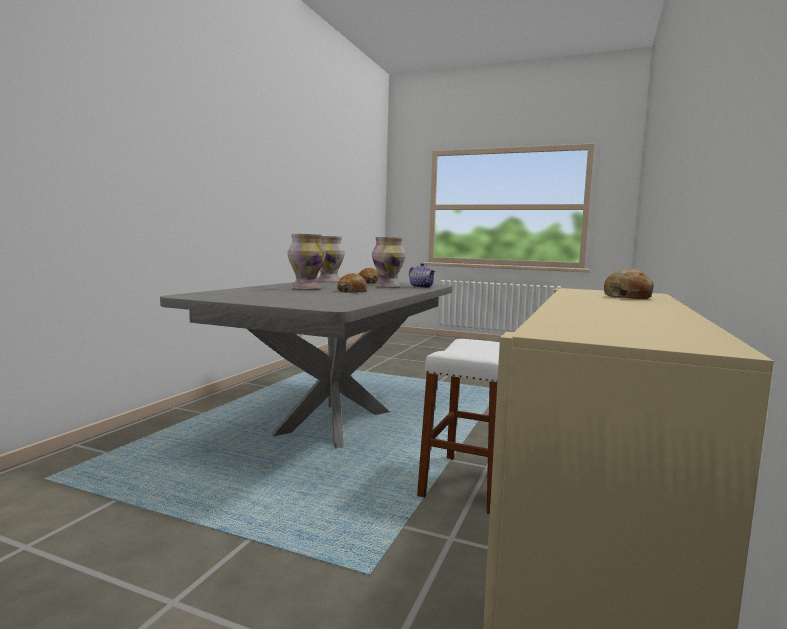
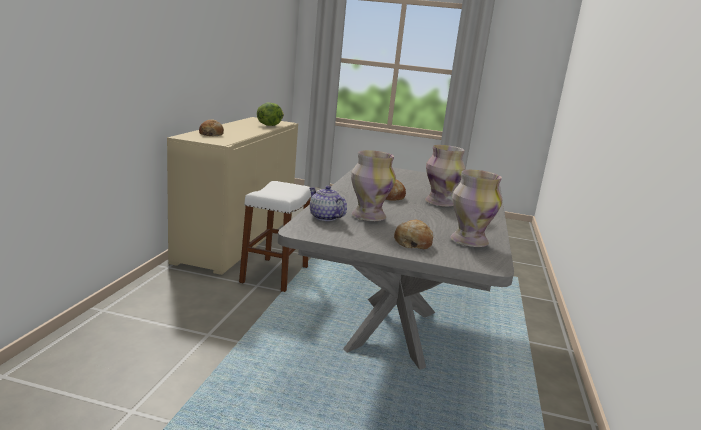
camera: 170 degrees right, 10 degrees up
(578, 317) = (269, 125): none -> lettuce

